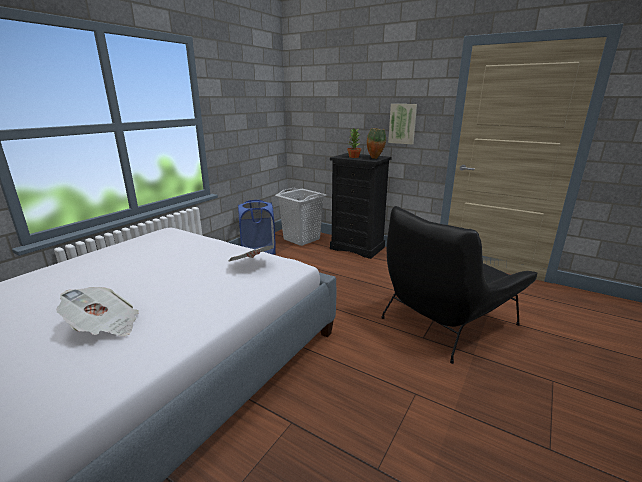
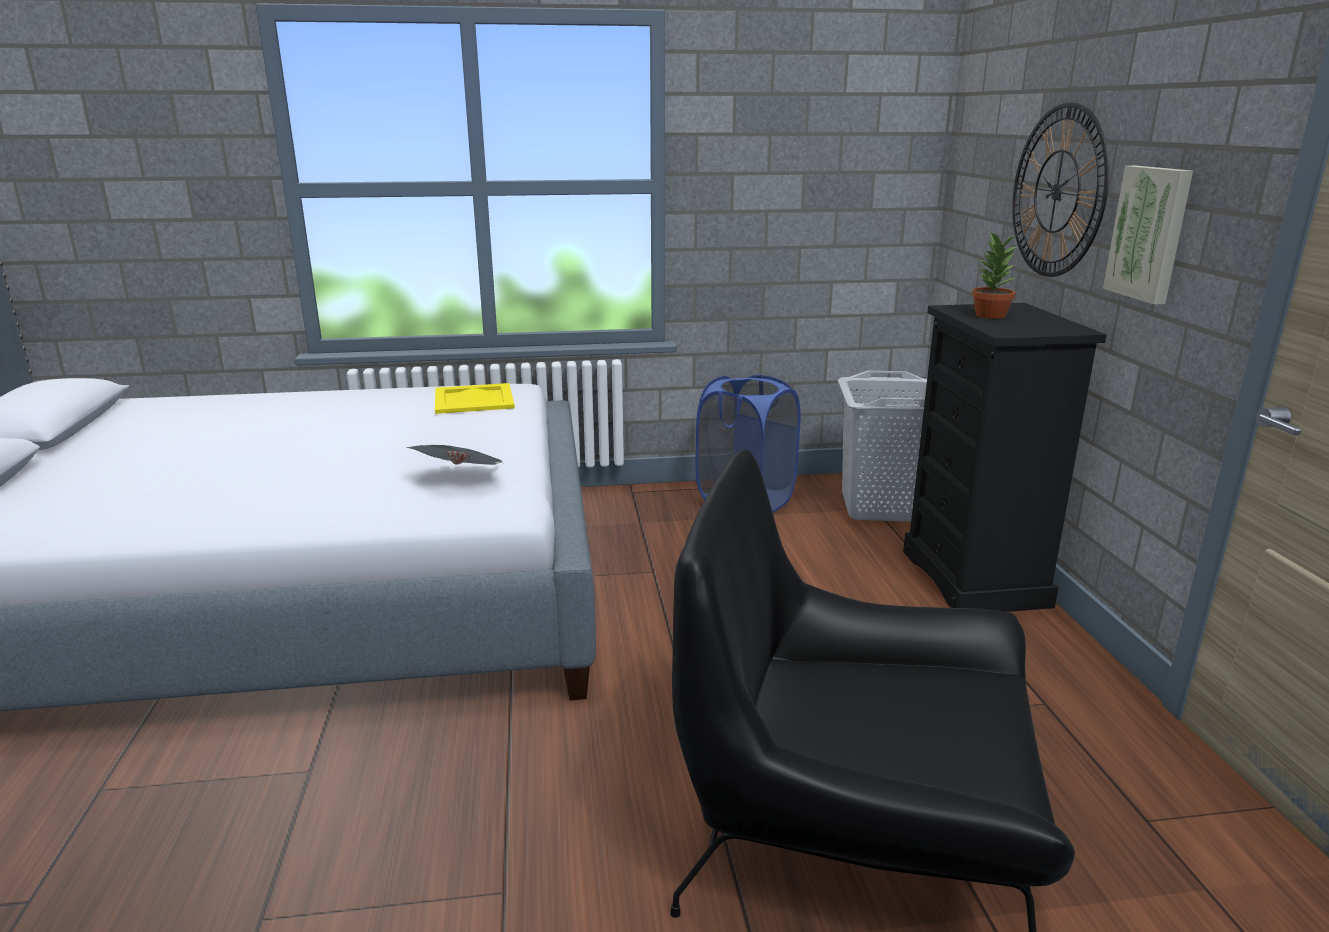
camera: 50 degrees right, 0 degrees up
(104, 326) = (189, 479): newspaper -> none
(162, 240) = (473, 399): none -> yellow tray
(354, 114) = (1057, 191): none -> wall clock
(375, 158) = (1033, 329): vase -> none

